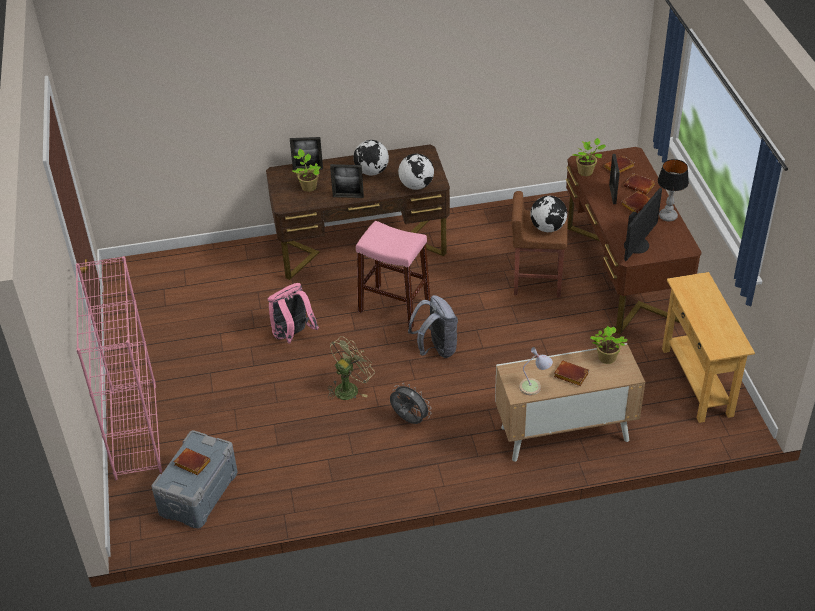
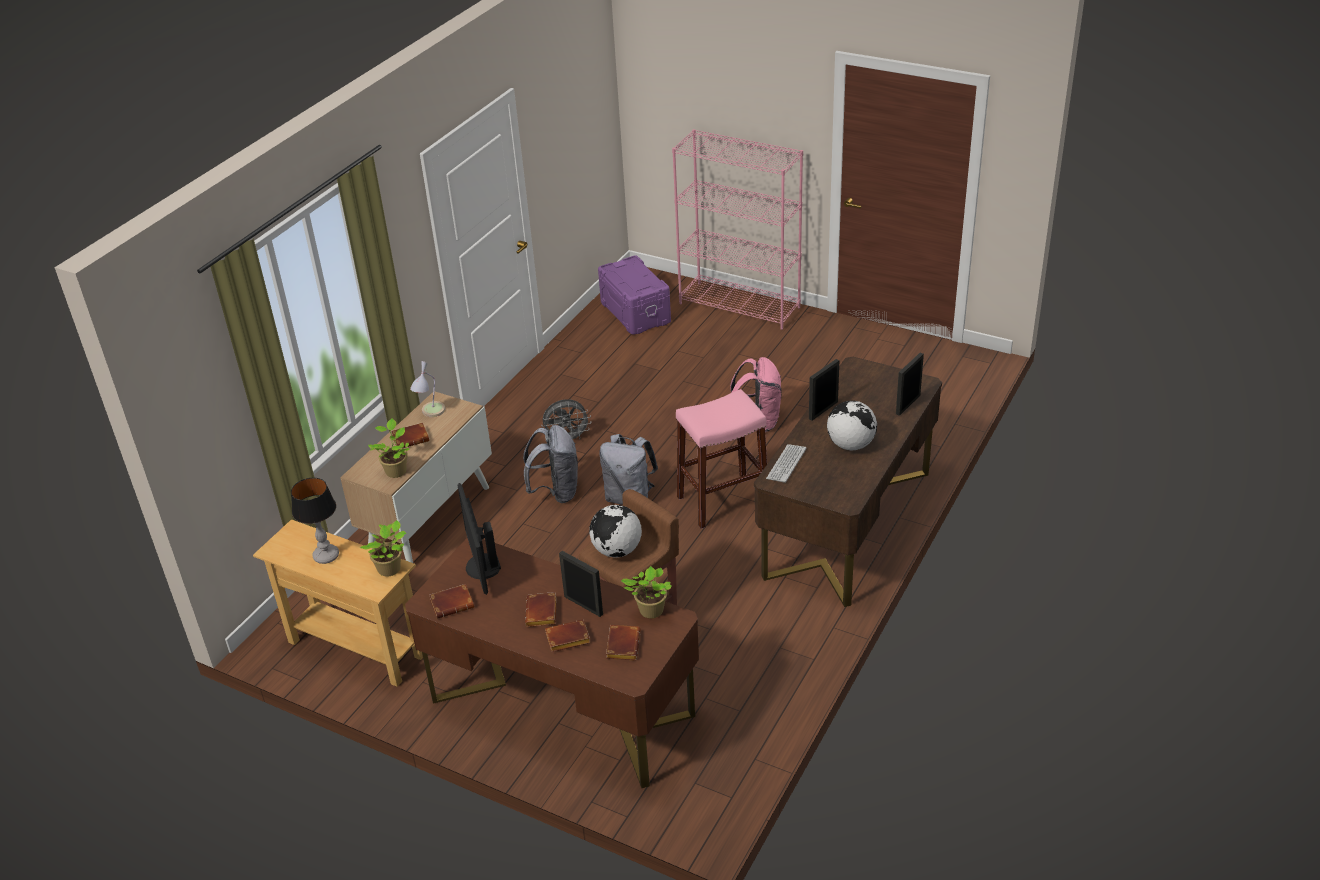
camera: 130 degrees right, 5 degrees down
(191, 464) = (634, 277): brown book -> brown book (453, 603)
(199, 493) = (634, 313): grey storage box -> purple storage box
(308, 186) = (873, 392): potted plant -> potted plant (391, 569)
(349, 388) = (648, 425): green fan -> none
(416, 186) = (786, 464): globe -> keyboard
(468, 388) = (556, 492): none -> grey backpack
(668, 216) = (489, 625): table lamp -> table lamp (326, 556)

